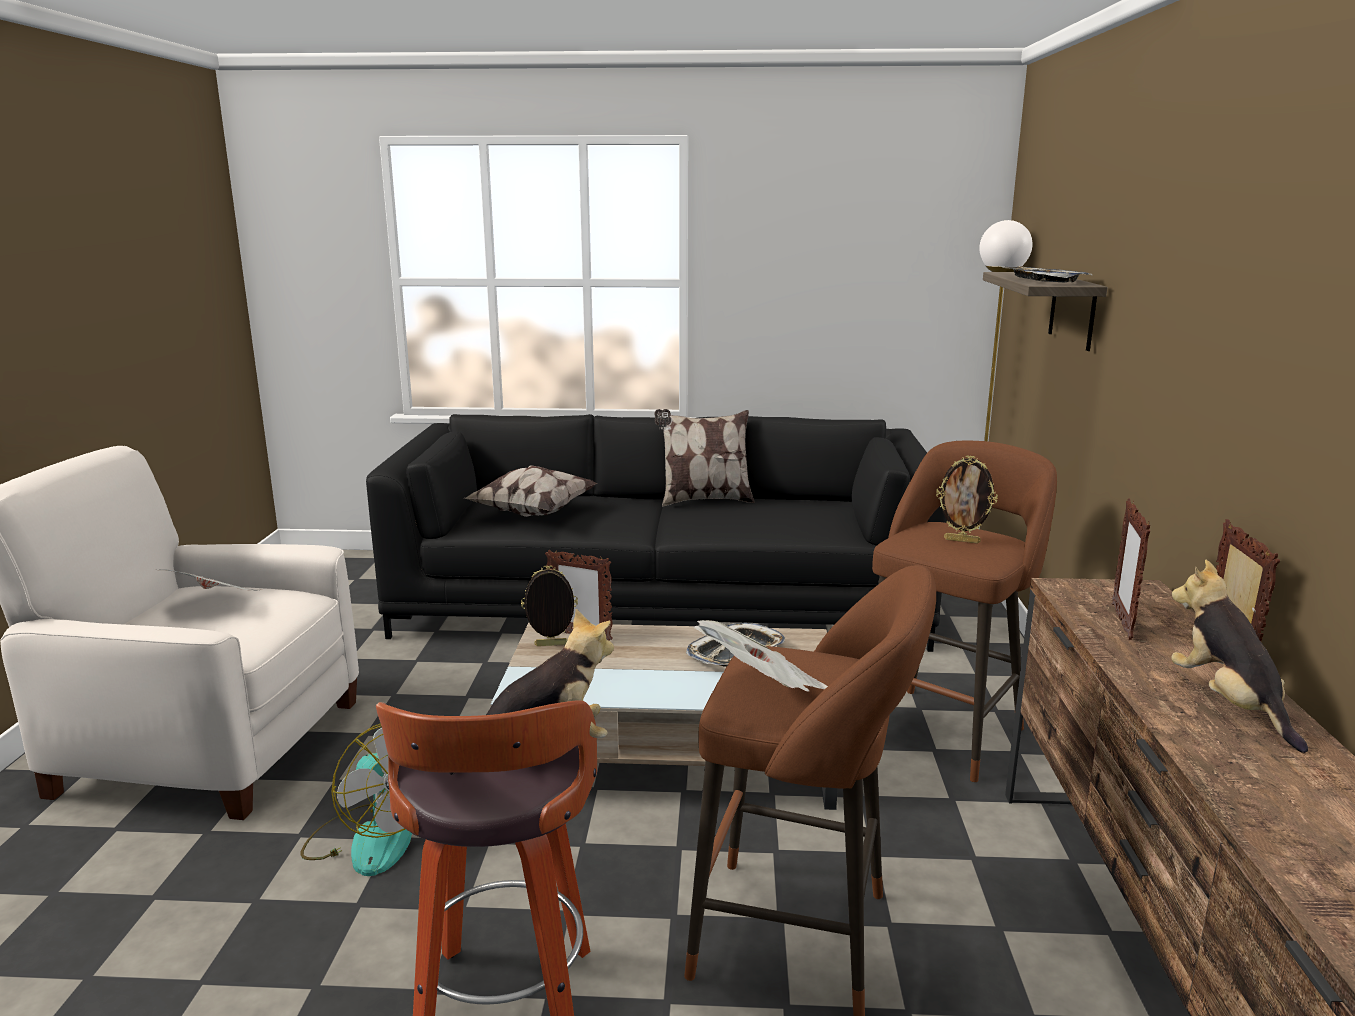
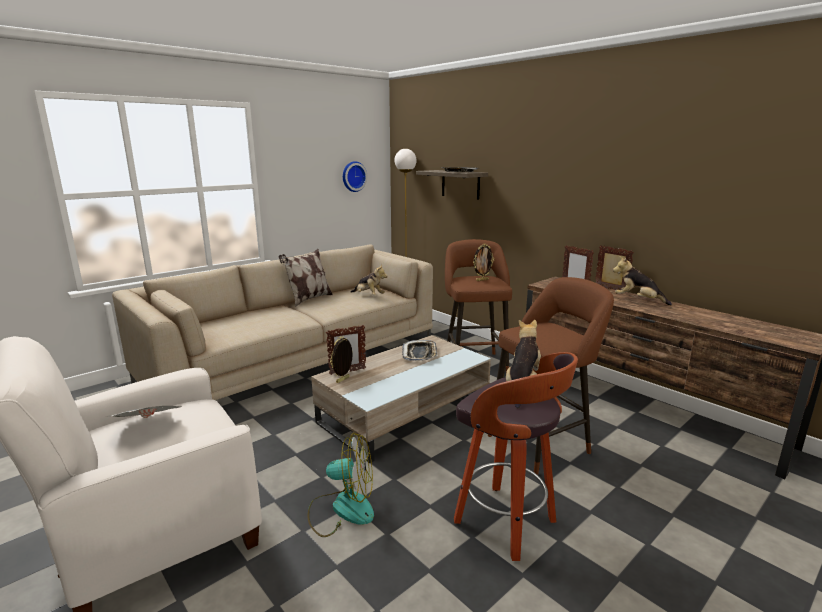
camera: 45 degrees left, 0 degrees up
(533, 512) = (237, 326): pillow -> none
(662, 603) = (296, 360): black sofa -> beige sofa
(761, 689) = (546, 339): newspaper -> none
(803, 520) = (369, 296): none -> plush toy
(901, 276) = (353, 176): none -> wall clock

